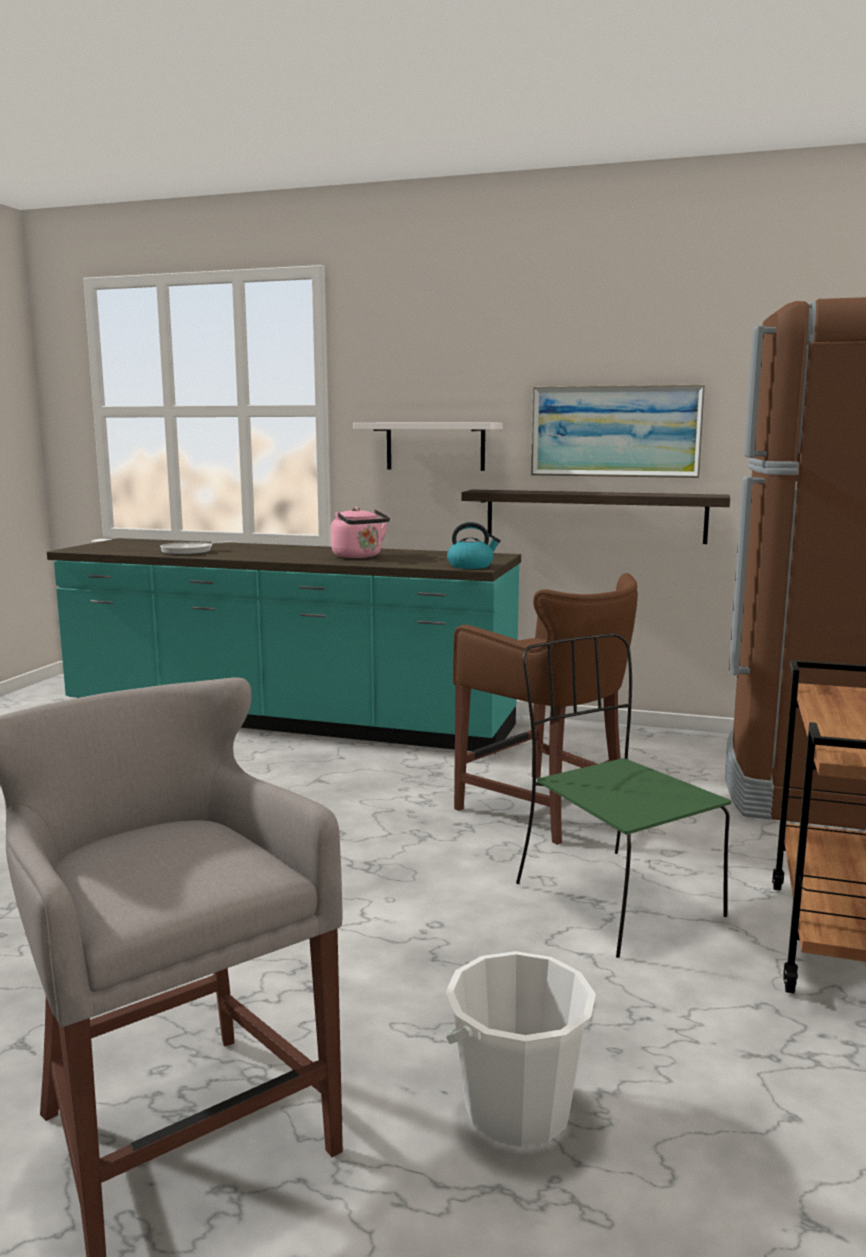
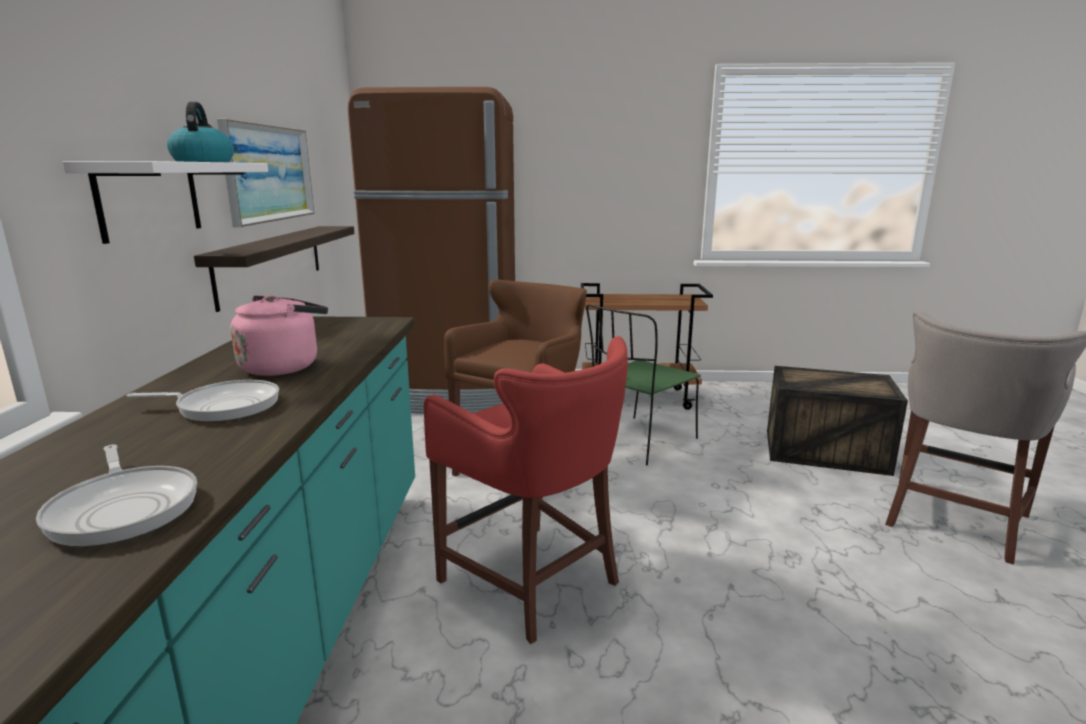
camera: 105 degrees left, 5 degrees up
(292, 553) = (223, 406): none -> frying pan
(316, 792) = (534, 582): none -> red stool
(471, 566) = (378, 323): kettle -> kettle (203, 162)
(517, 1110) = (827, 451): white bucket -> crate

